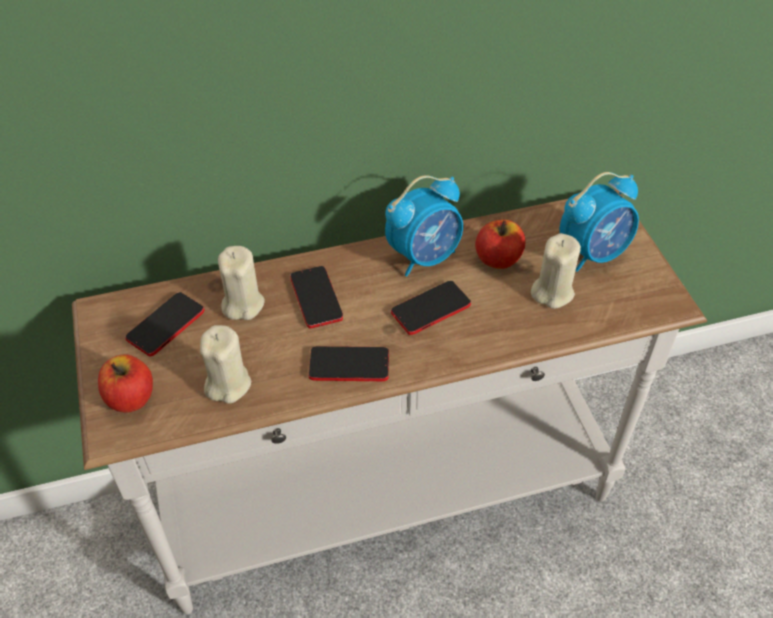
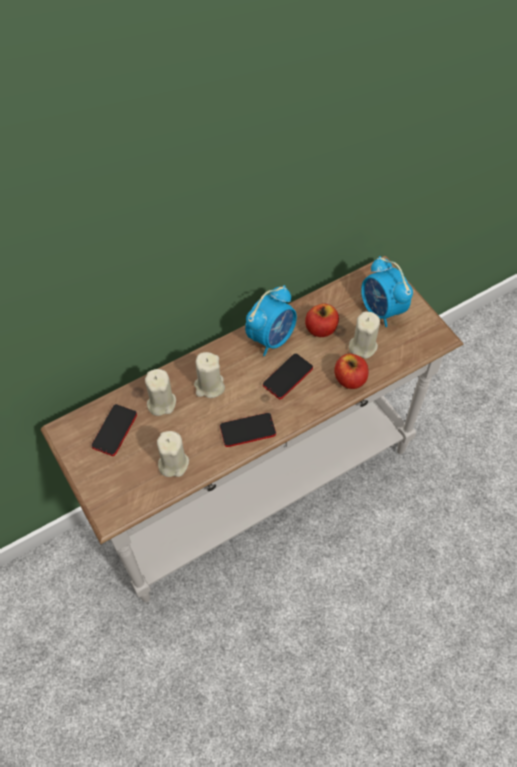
camera: 15 degrees left, 10 degrees up
(131, 398) = (112, 488): apple -> apple (350, 379)
(316, 298) = (209, 386): phone -> beige candle
(593, 253) = (381, 310): alarm clock -> alarm clock turned 105 degrees clockwise

